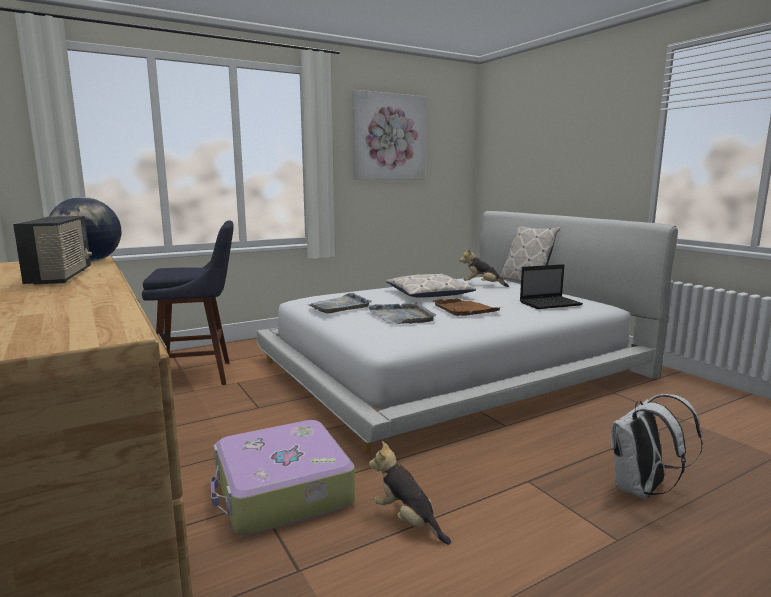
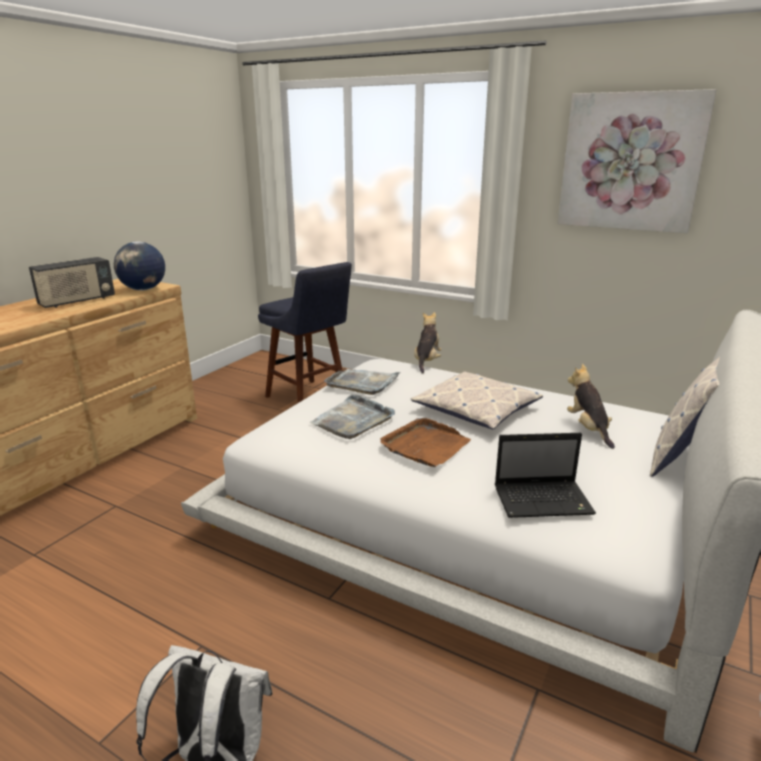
camera: 60 degrees right, 10 degrees up
(282, 492) = (132, 509): suitcase -> none
(407, 521) = (105, 584): plush toy -> plush toy (427, 361)
(551, 304) = (544, 500): laptop -> laptop turned 45 degrees counterclockwise

